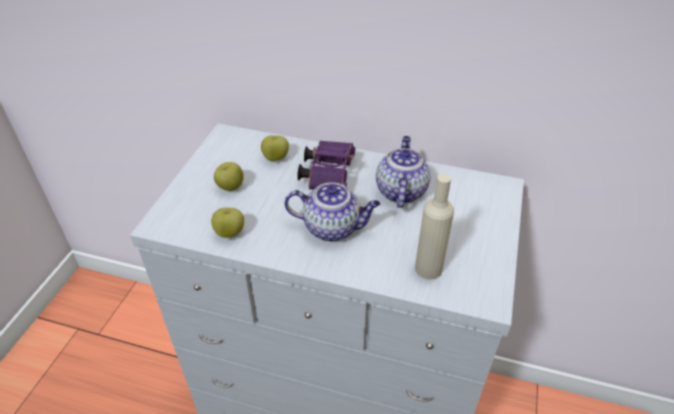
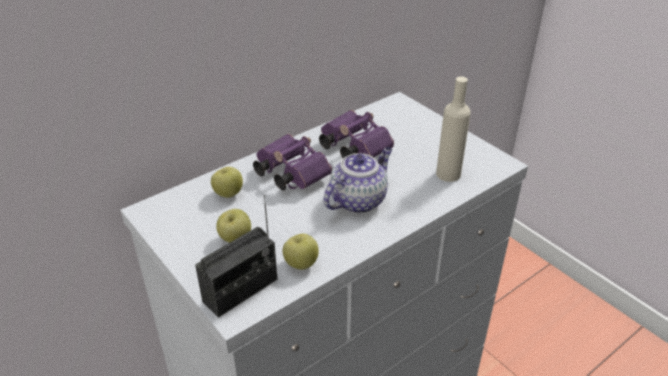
camera: 55 degrees left, 5 degrees down
(180, 217) = (240, 290): none -> radio
(400, 191) = (352, 147): teapot -> purple binoculars

